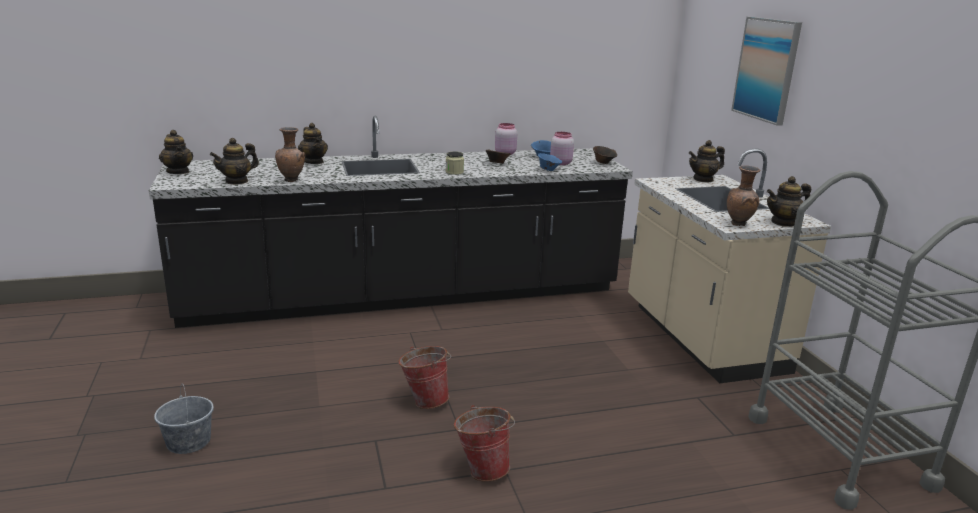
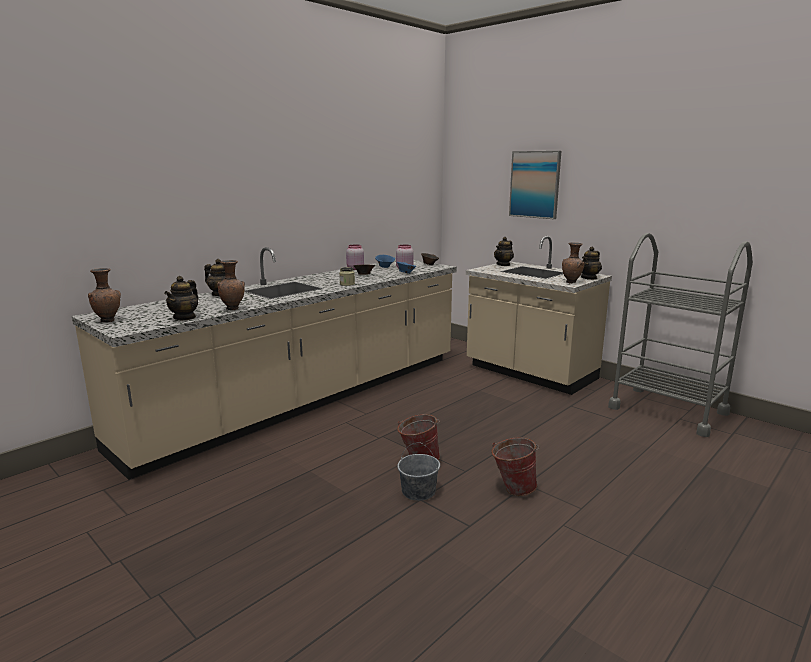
camera: 30 degrees left, 5 degrees down
(178, 172) = (108, 320): teapot -> brown vase
(188, 441) = (272, 558): grey bucket -> grey bucket (418, 491)
(404, 295) = (306, 399): black counter -> beige counter

